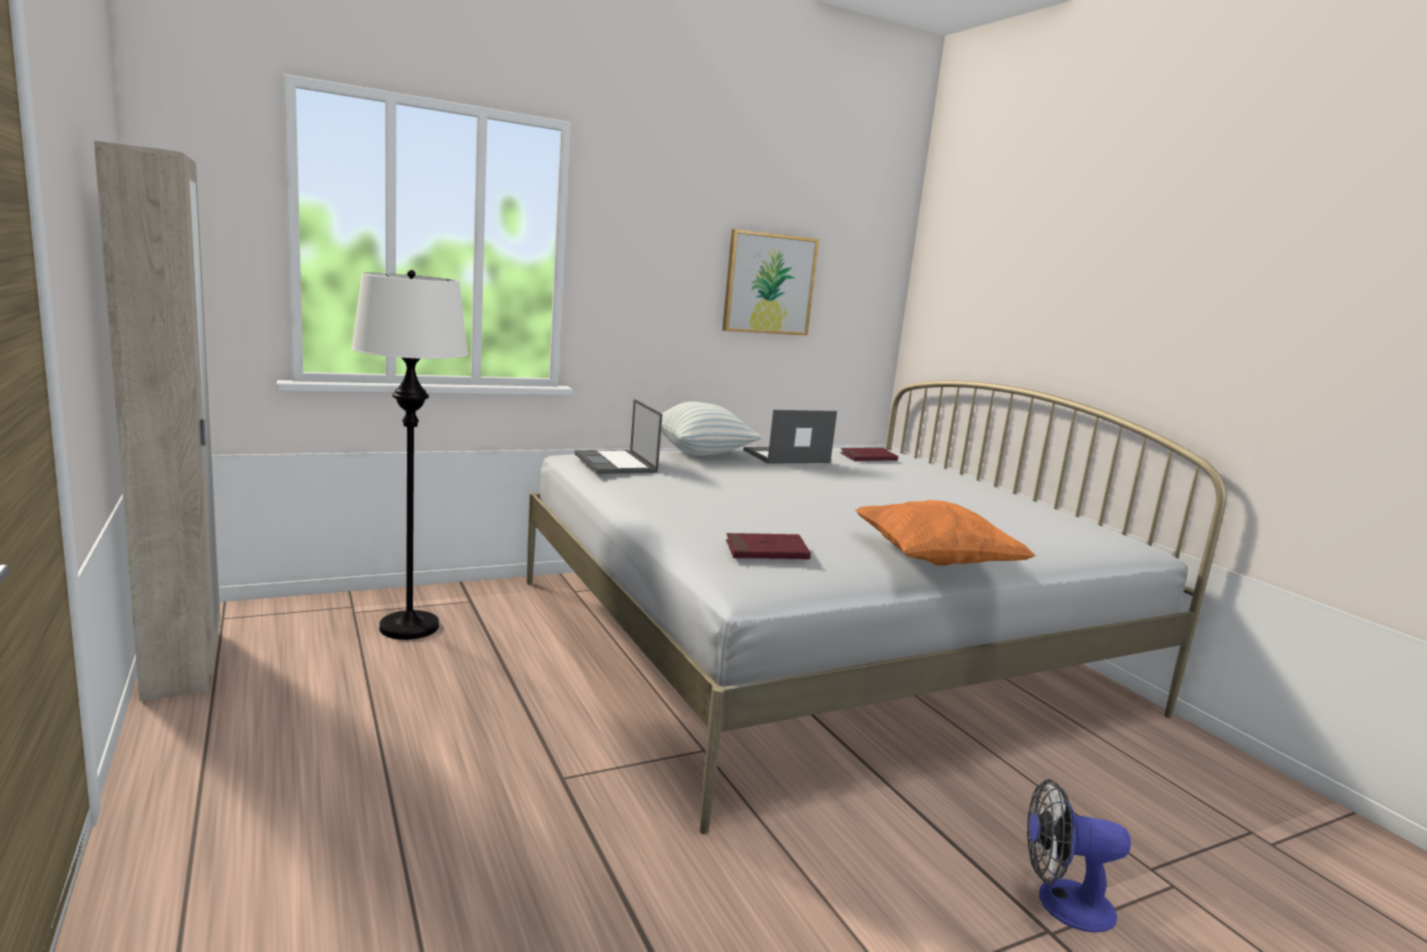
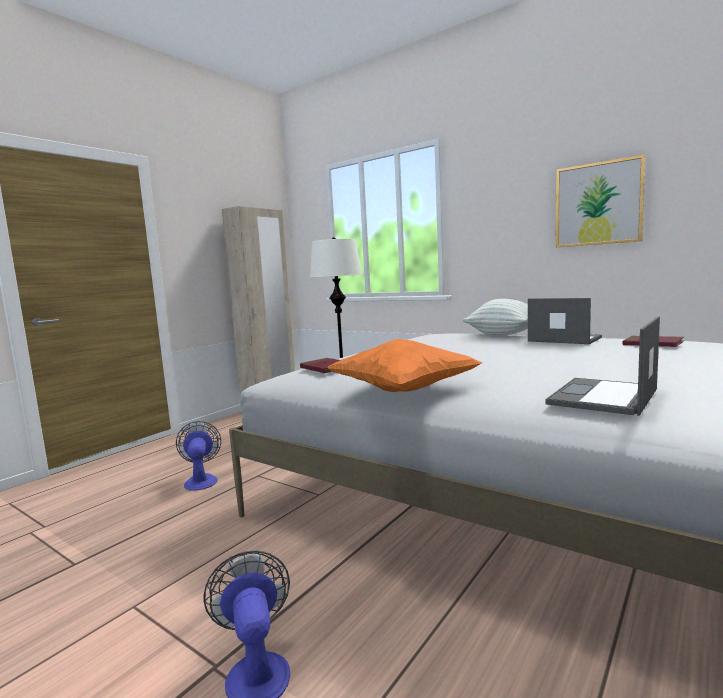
camera: 65 degrees right, 5 degrees down
(496, 841) = (201, 480): none -> fan
(616, 463) = (426, 336): laptop -> laptop (603, 397)

